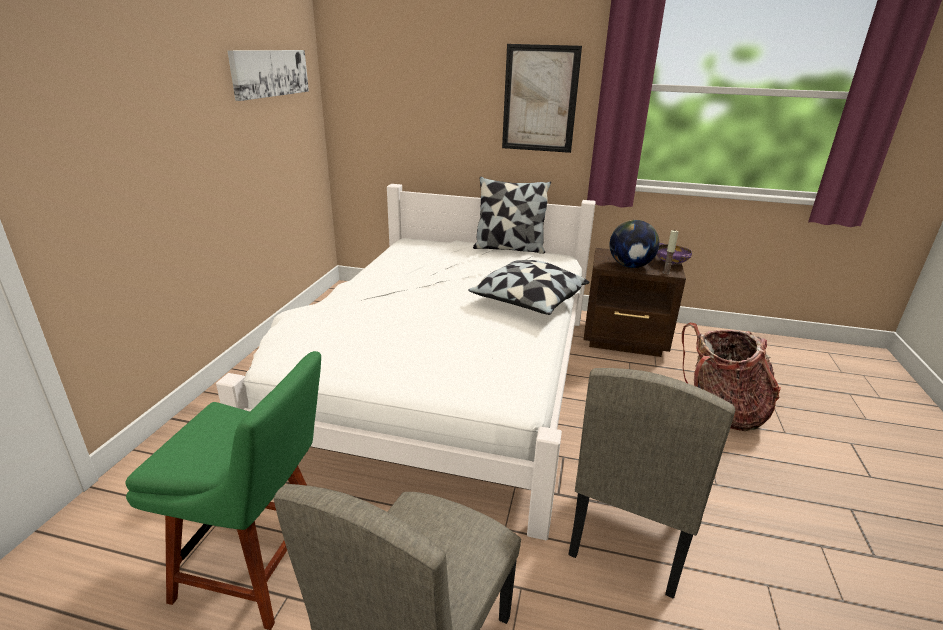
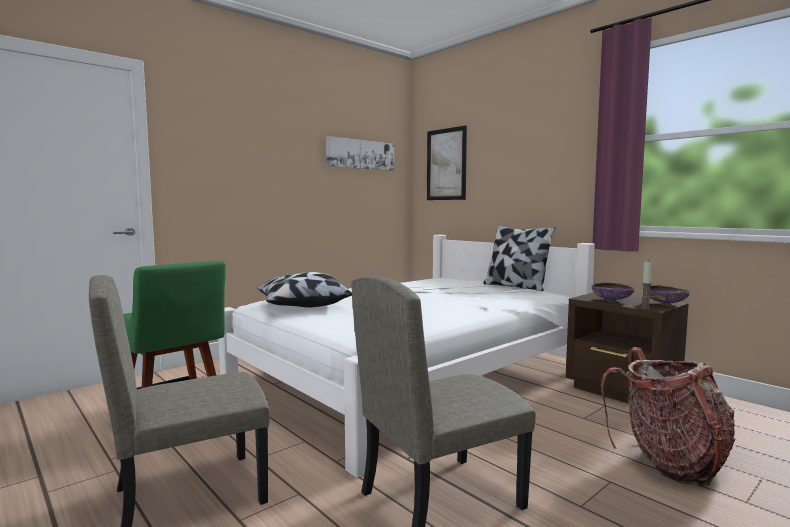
camera: 35 degrees right, 20 degrees down
(528, 302) = (471, 307): pillow -> pillow (302, 306)
(540, 99) = (553, 161): picture -> picture (446, 164)
(630, 266) = (612, 301): globe -> purple bowl

